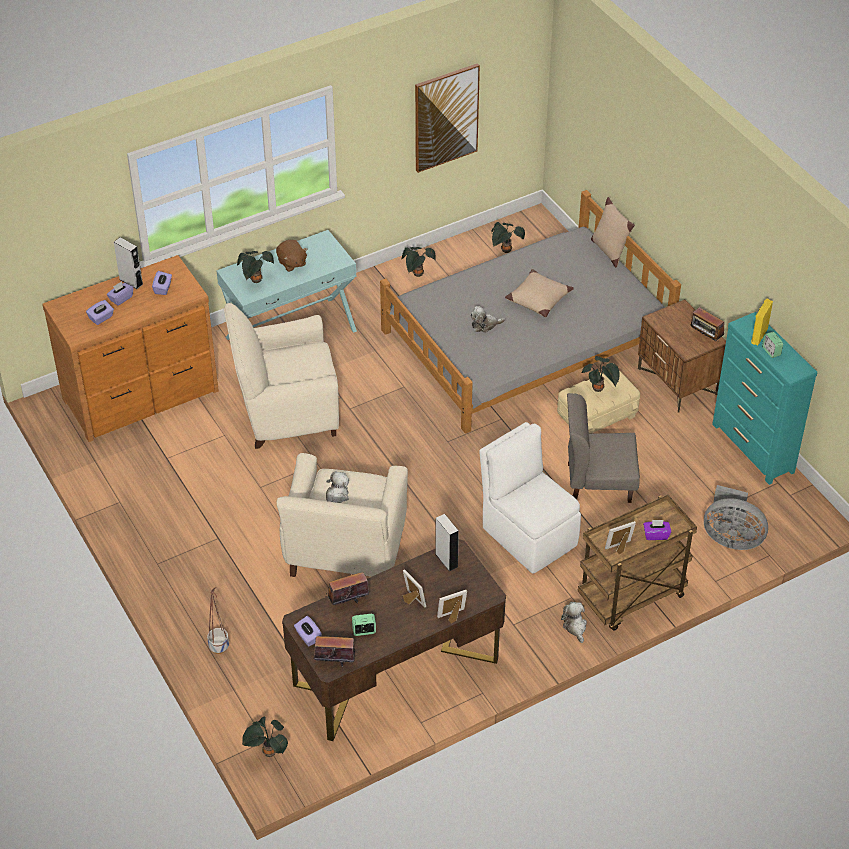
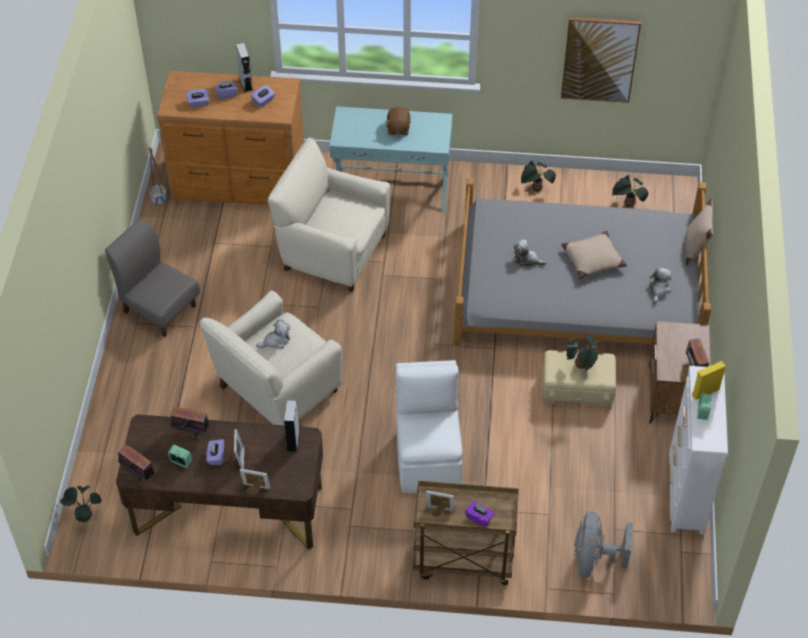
camera: 35 degrees right, 5 degrees up
(219, 647) = (122, 413): planter -> planter (159, 201)
(256, 281) = (357, 130): potted plant -> none
(308, 637) = (137, 441): purple tissue box -> purple tissue box (216, 457)
(575, 627) = (396, 557): plush toy -> plush toy (659, 289)
(598, 482) = (525, 446): grey chair -> grey chair (159, 308)
(731, 538) = (594, 559): grey fan -> grey fan turned 45 degrees clockwise
(753, 449) = (686, 492): turquoise dresser -> white dresser

